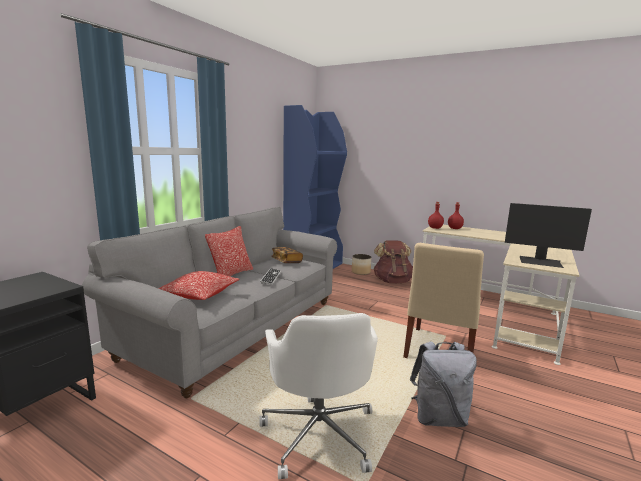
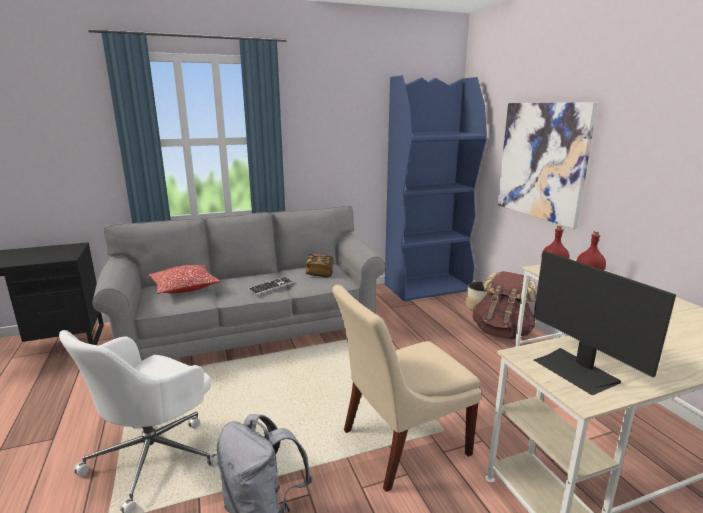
camera: 40 degrees right, 5 degrees up
(231, 274) = (250, 274): pillow -> none
(397, 166) = (542, 161): none -> picture

